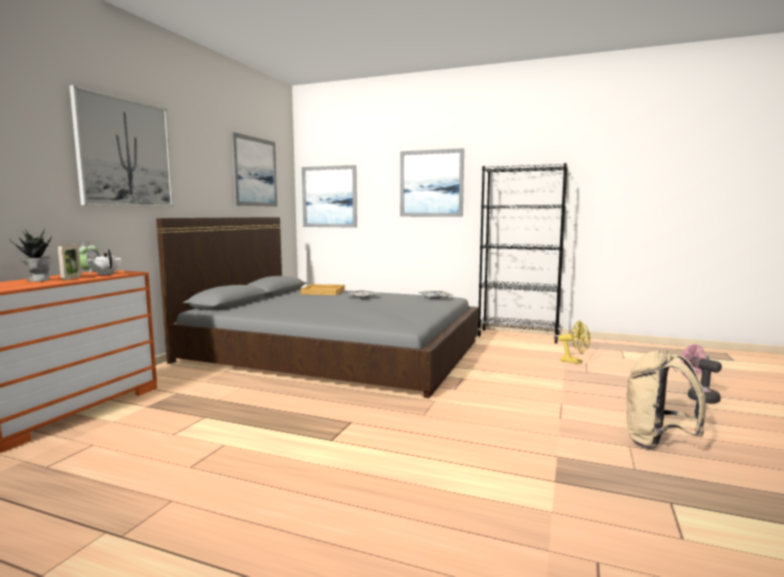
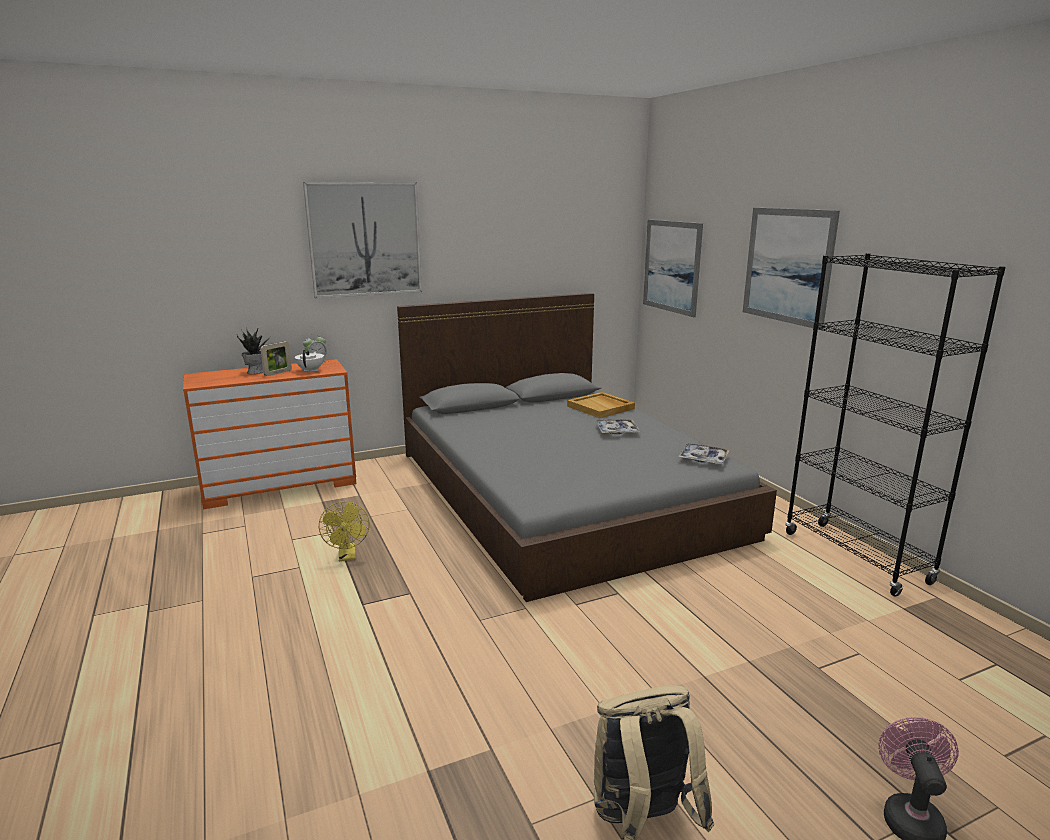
camera: 45 degrees right, 10 degrees up
(255, 172) = (560, 235): picture -> none
(575, 361) = (842, 642): yellow fan -> yellow fan (348, 556)

